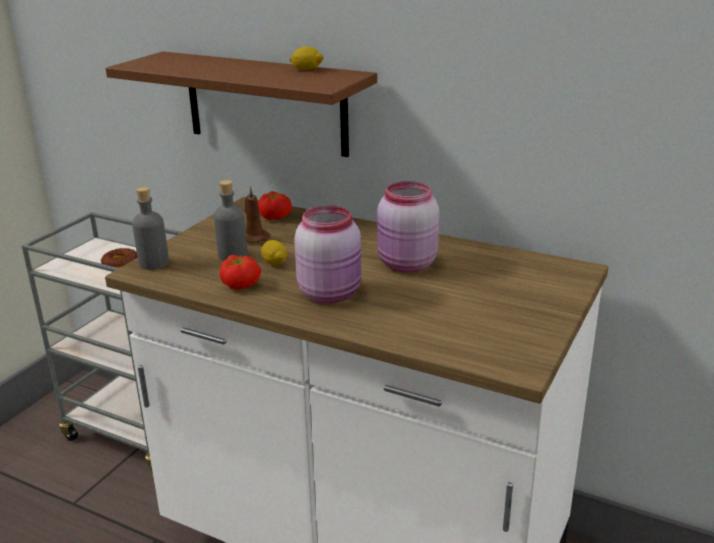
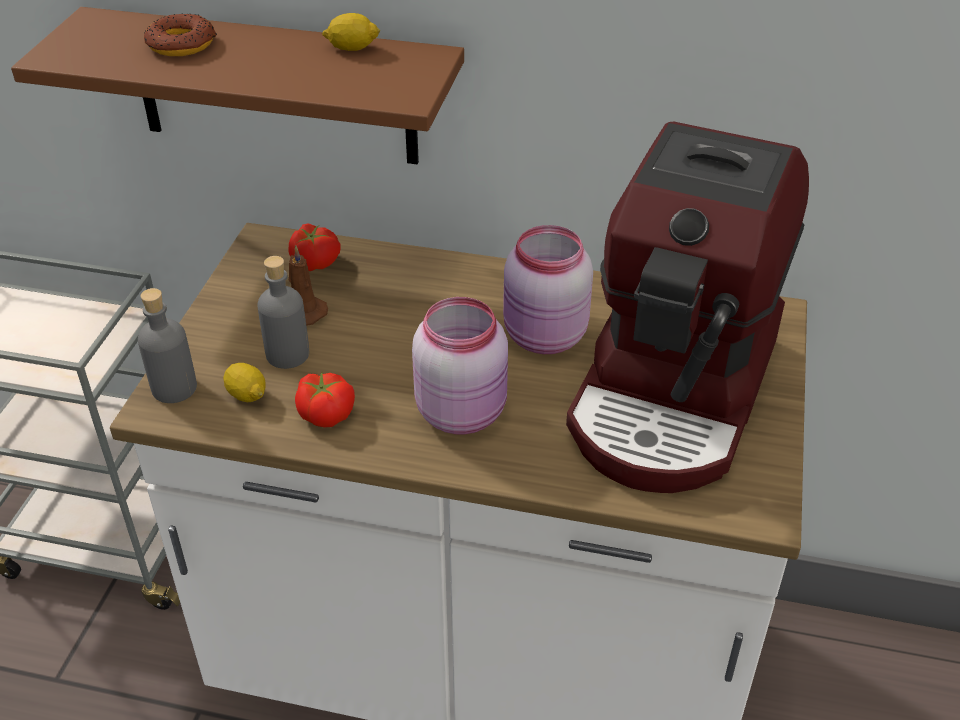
camera: 15 degrees left, 15 degrees up
(121, 263) = (56, 333): donut -> donut (181, 44)
(274, 263) = (356, 361): lemon -> lemon (246, 395)
(486, 301) = (676, 393): none -> coffee machine

